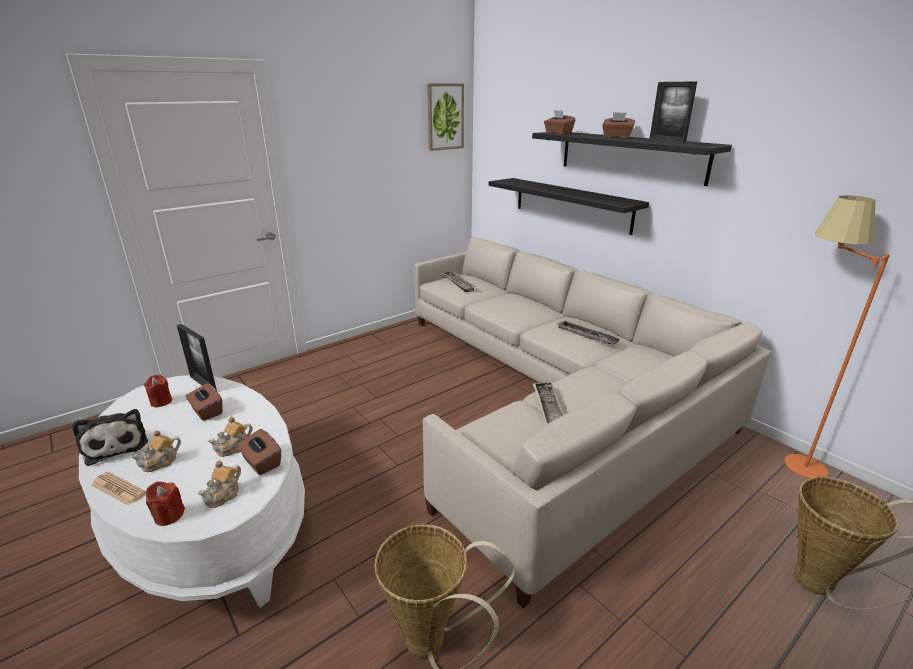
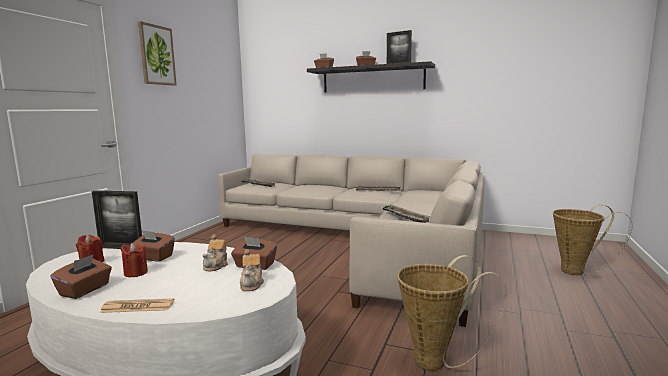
camera: 30 degrees left, 15 degrees down
(116, 445) = (85, 290): plush toy -> brown tissue box
(161, 462) = (157, 286): teapot -> none
(169, 515) = (220, 303): red candle -> red candle (136, 273)
(445, 117) = (226, 66): picture -> picture (157, 55)
(571, 204) = (333, 117): black shelf -> none
(785, 460) = (509, 236): orange floor lamp -> none

